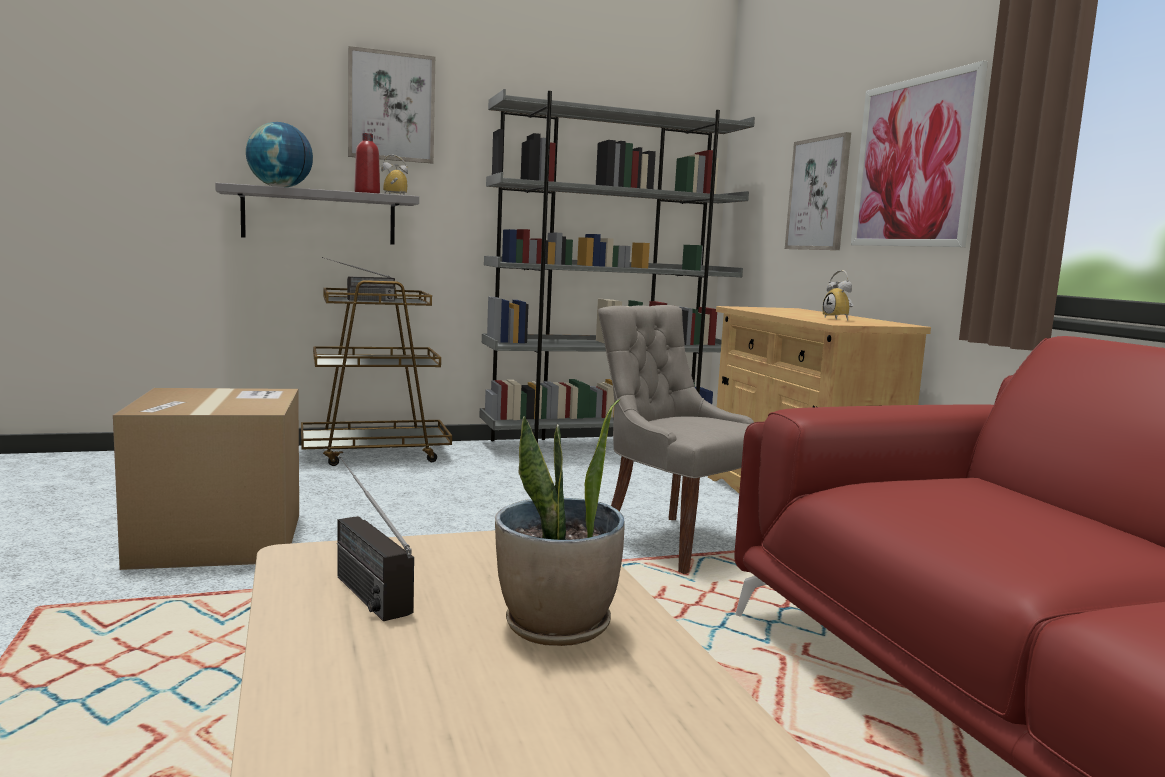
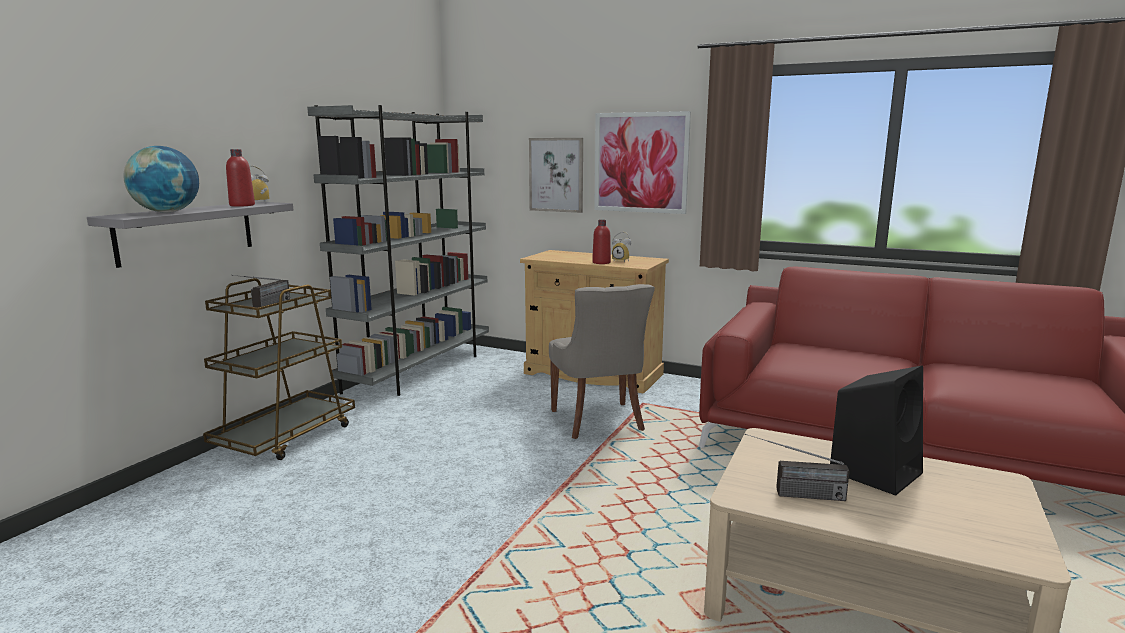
camera: 45 degrees left, 5 degrees up
(218, 539) = (367, 549): cardboard box -> none
(391, 106) = (232, 117): picture -> none
(556, 627) = (876, 471): potted plant -> black speaker
(676, 542) = (599, 421): grey chair -> grey chair turned 105 degrees counterclockwise
(799, 316) = (601, 262): none -> red bottle

